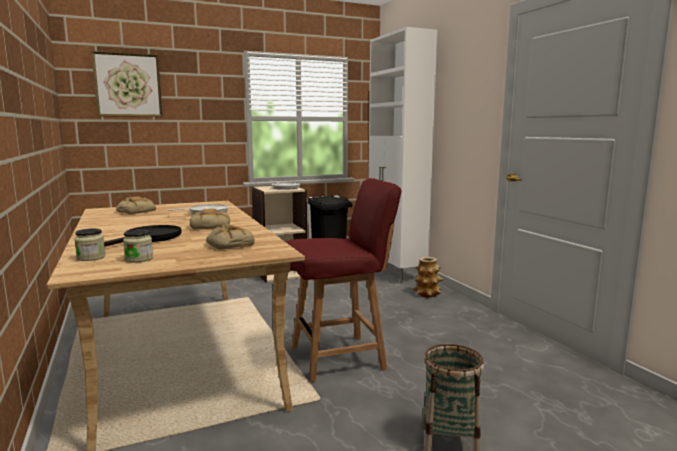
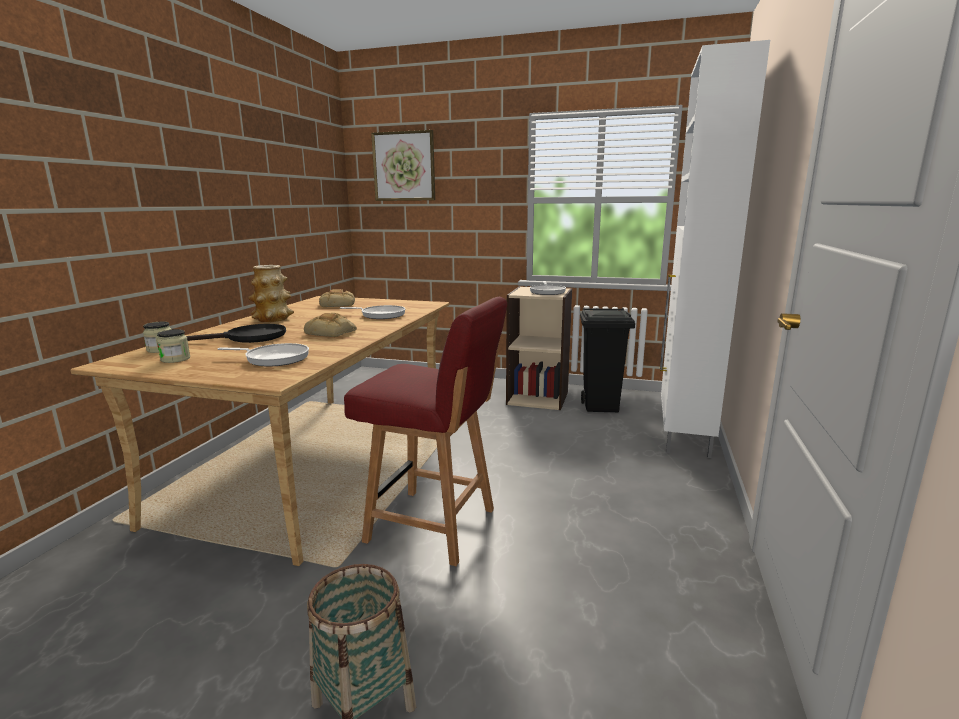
camera: 40 degrees right, 5 degrees up
(229, 244) = (274, 358): bread -> frying pan
(427, 294) = (680, 481): vase -> vase (273, 319)

